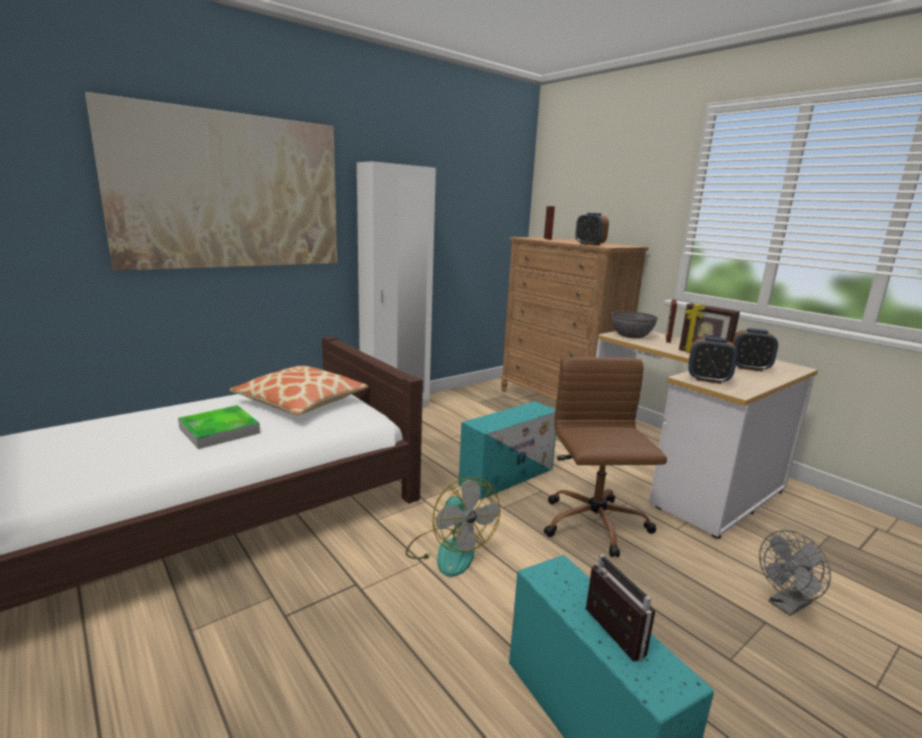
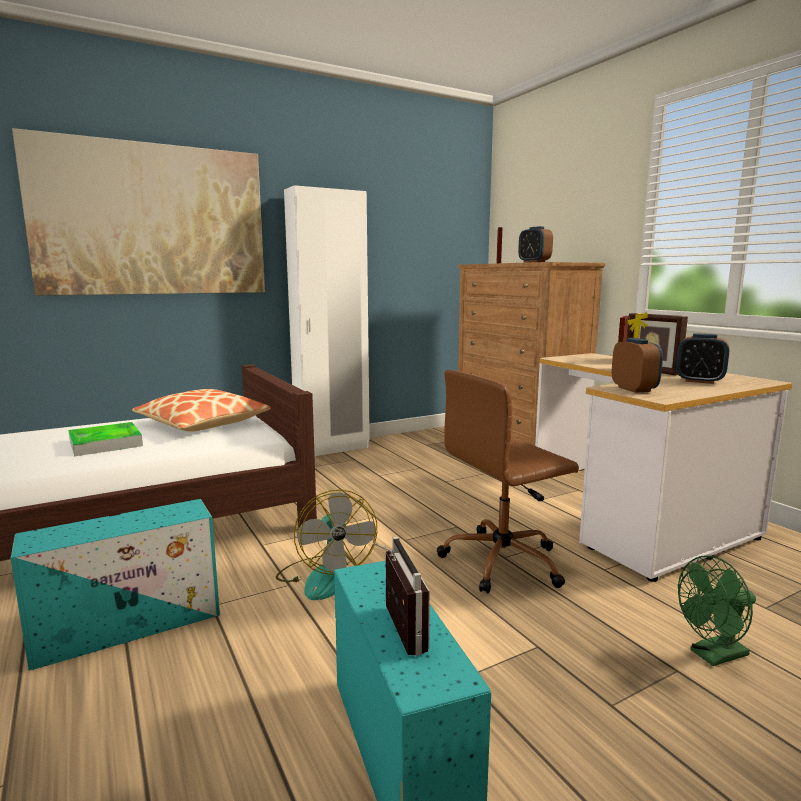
camera: 10 degrees right, 5 degrees down
(508, 476) = (425, 512): turquoise storage box -> turquoise storage box (131, 625)
(594, 525) = (504, 561): brown office chair -> brown office chair turned 120 degrees counterclockwise
(631, 335) = (578, 358): grey bowl -> none
(708, 380) = (634, 389): alarm clock -> alarm clock turned 135 degrees counterclockwise
(786, 606) = (713, 655): grey fan -> green fan

